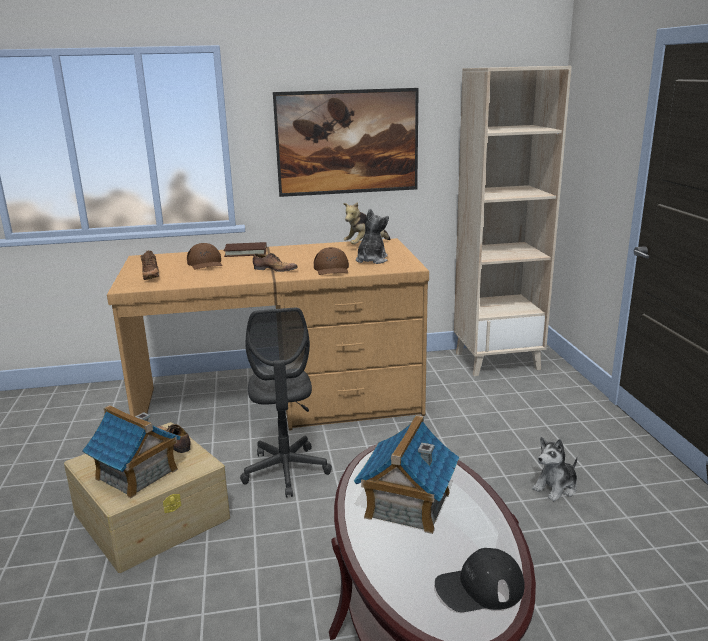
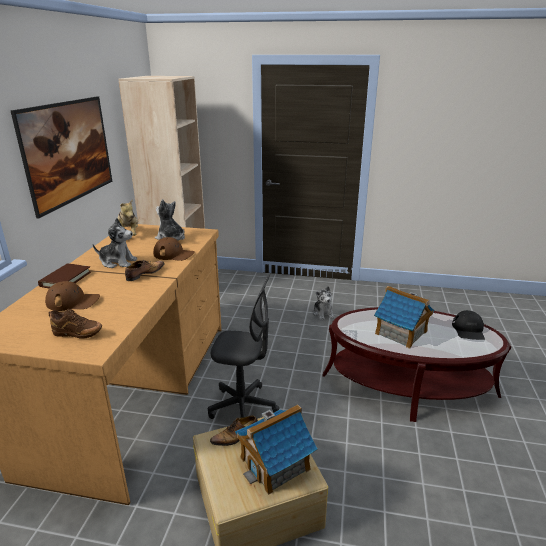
camera: 70 degrees left, 5 degrees up
(294, 257) = (118, 262): none -> plush toy

